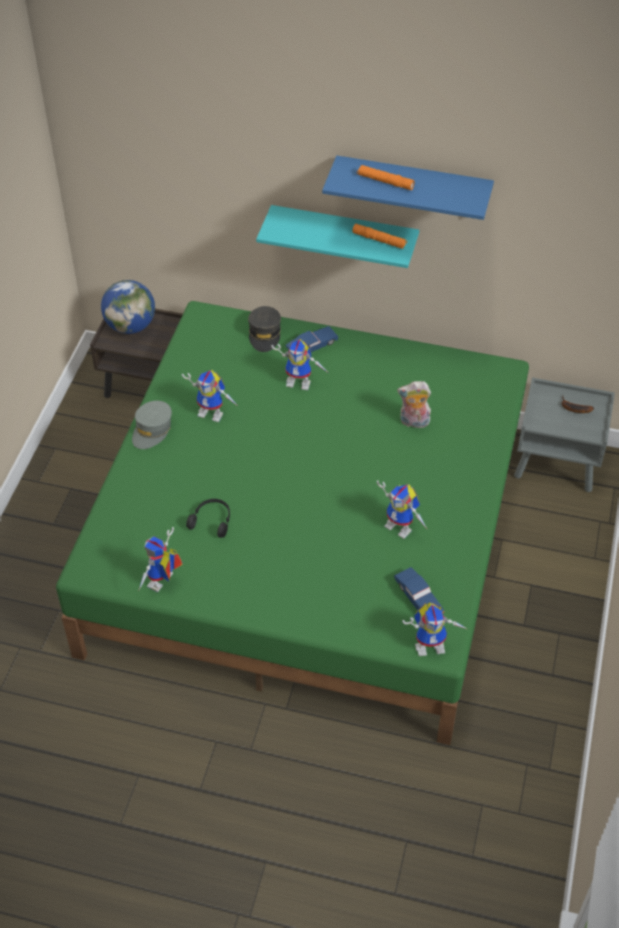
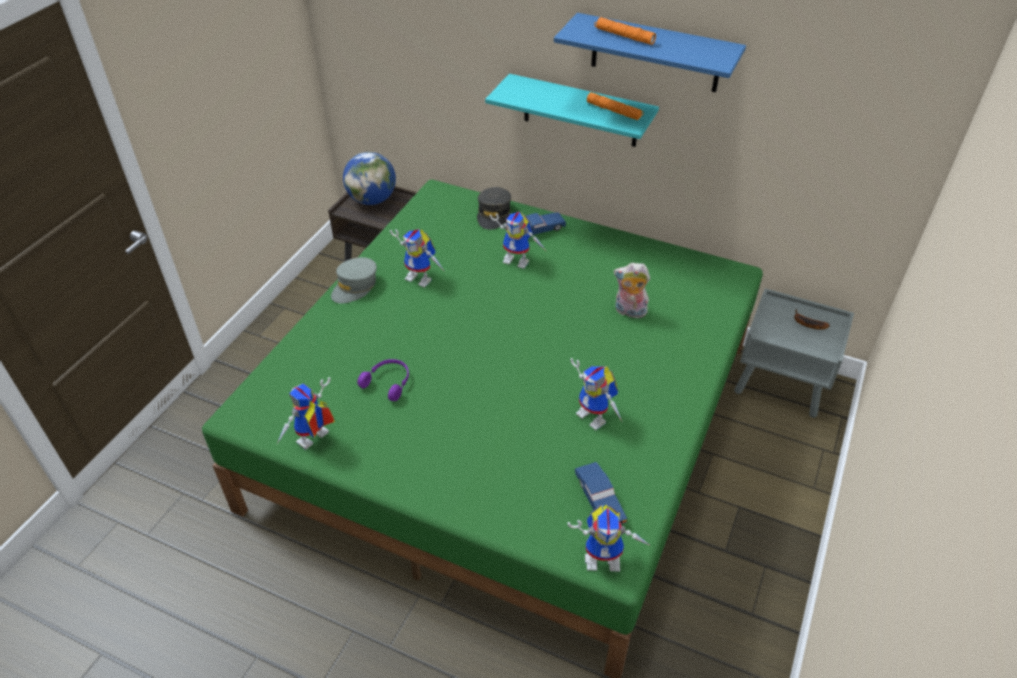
camera: 10 degrees right, 5 degrees down
(212, 520) = (388, 382): black headphones -> purple headphones

